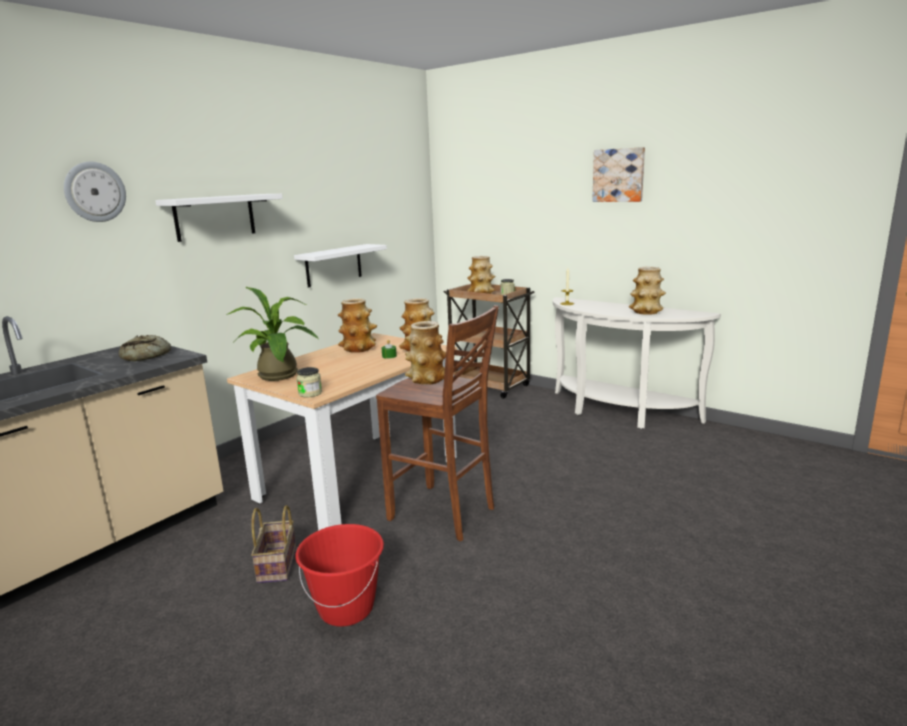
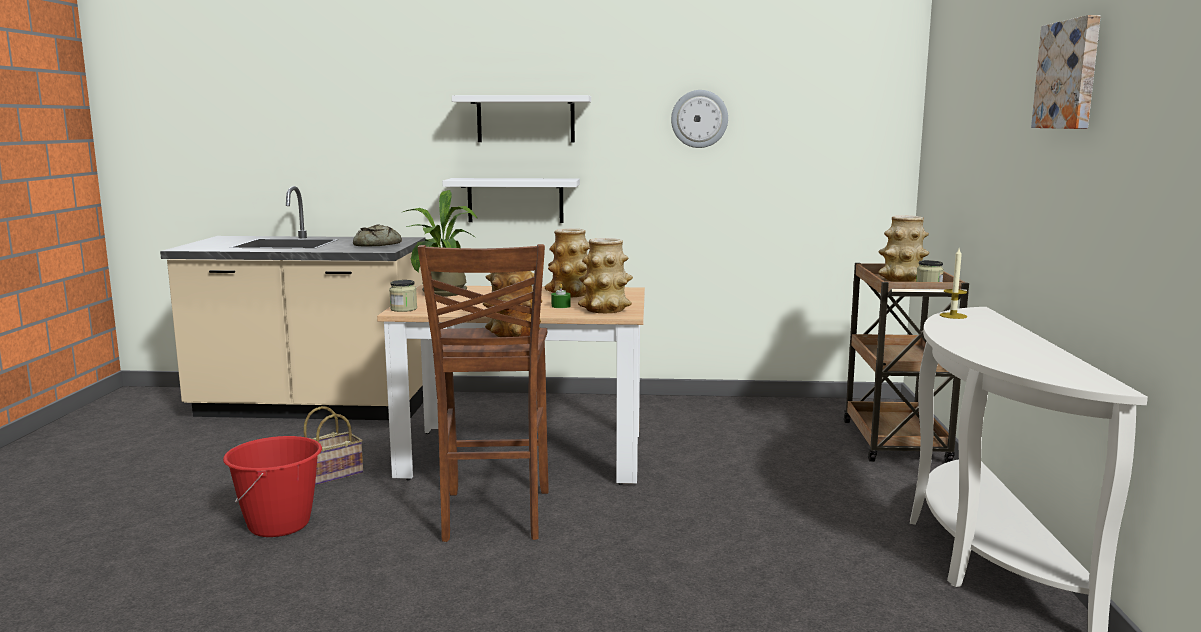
camera: 55 degrees right, 5 degrees down
(95, 192) = (403, 85): wall clock -> wall clock (699, 119)
(333, 265) = (693, 198): white shelf -> white shelf (515, 200)
(646, 312) = (1013, 355): vase -> none

